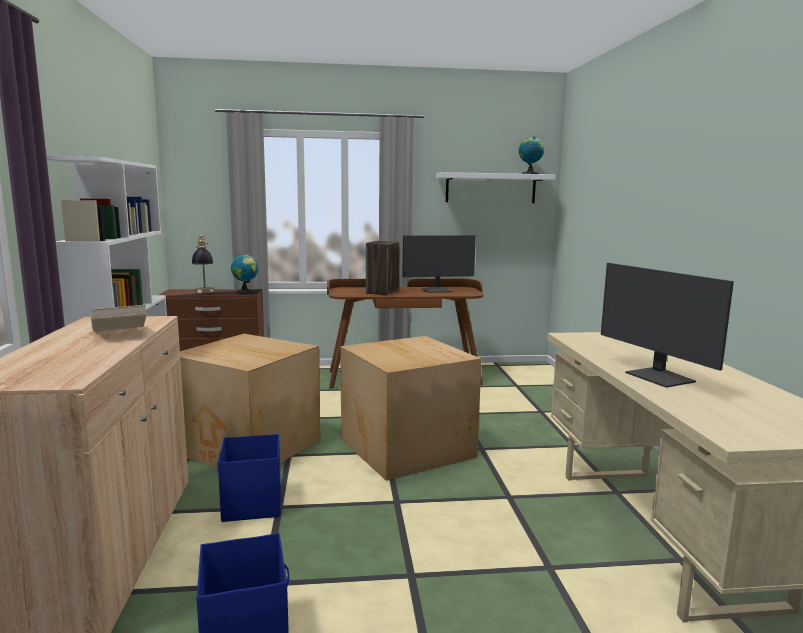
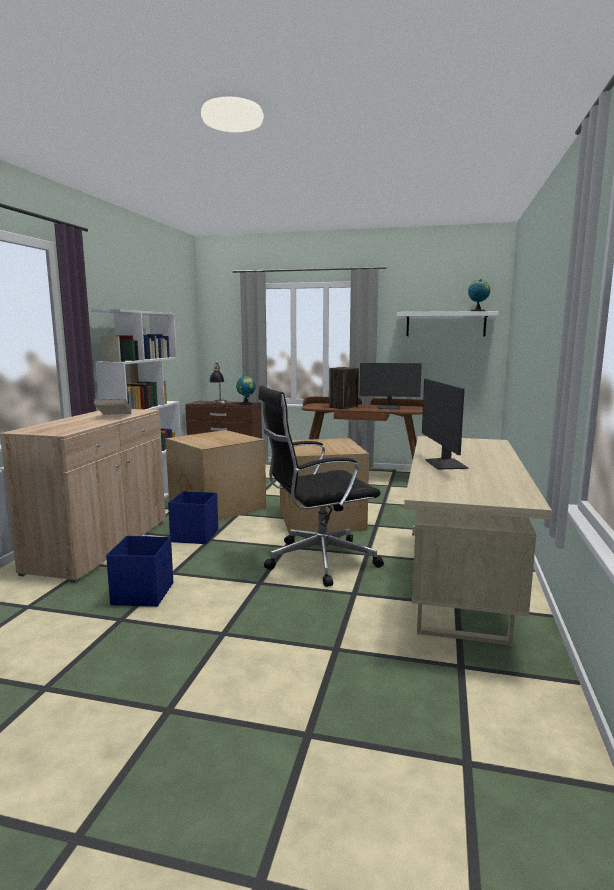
camera: 20 degrees right, 0 degrees up
(458, 519) = (317, 561): none -> black office chair

